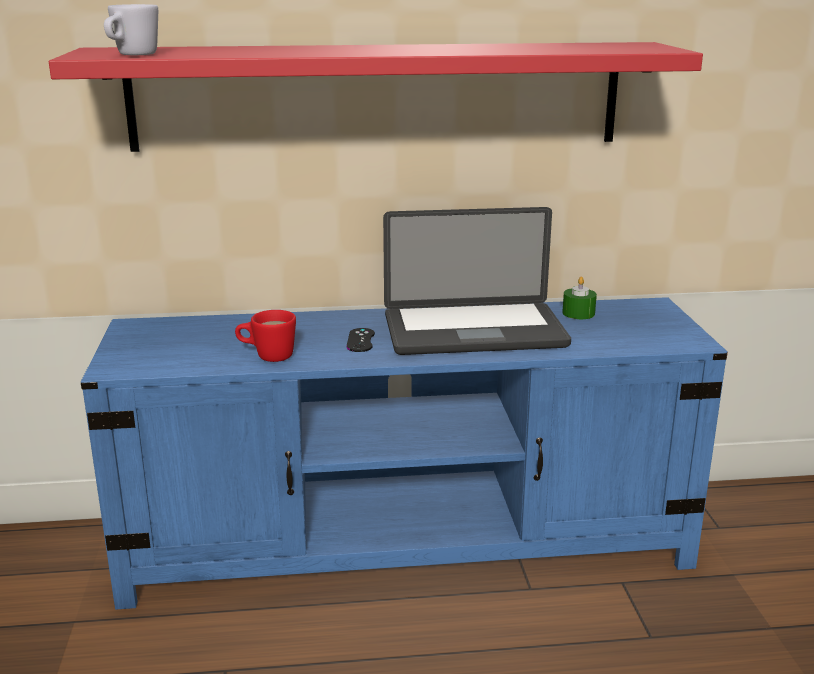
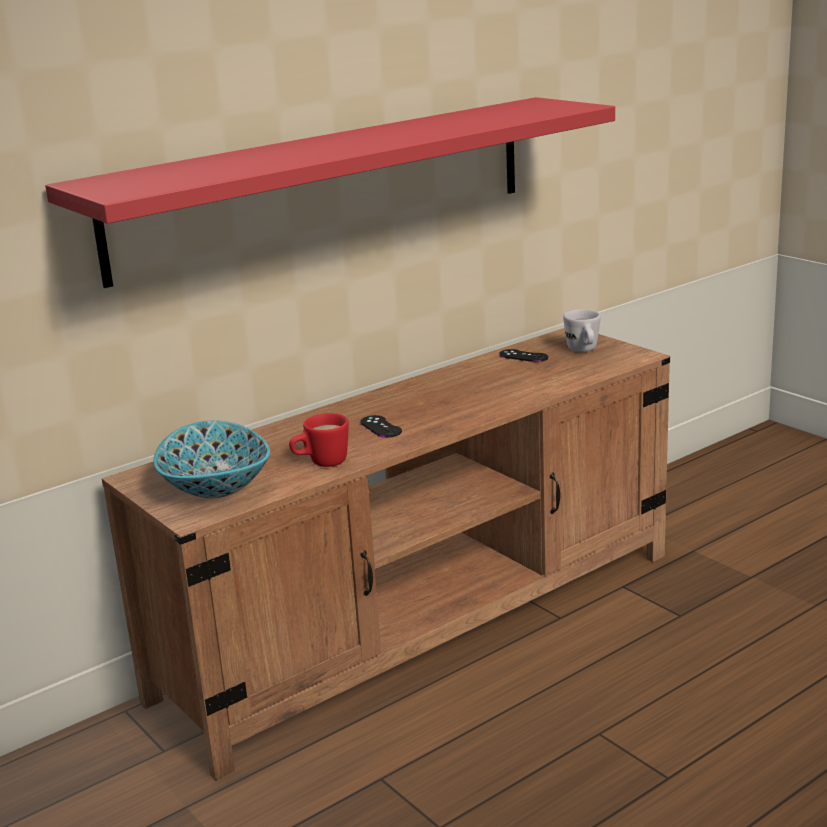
camera: 30 degrees left, 0 degrees up
(132, 55) = (164, 185): white mug -> white mug (584, 350)
(167, 351) = (217, 487): none -> bowl
(409, 545) = (426, 623): blue tv stand -> brown tv stand
(474, 332) = (464, 393): laptop -> none
(578, 313) = (523, 356): green candle -> black game controller

